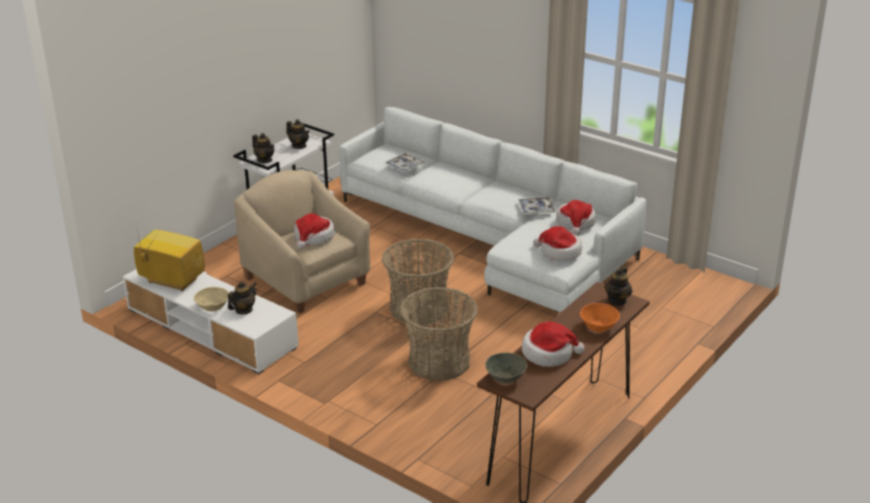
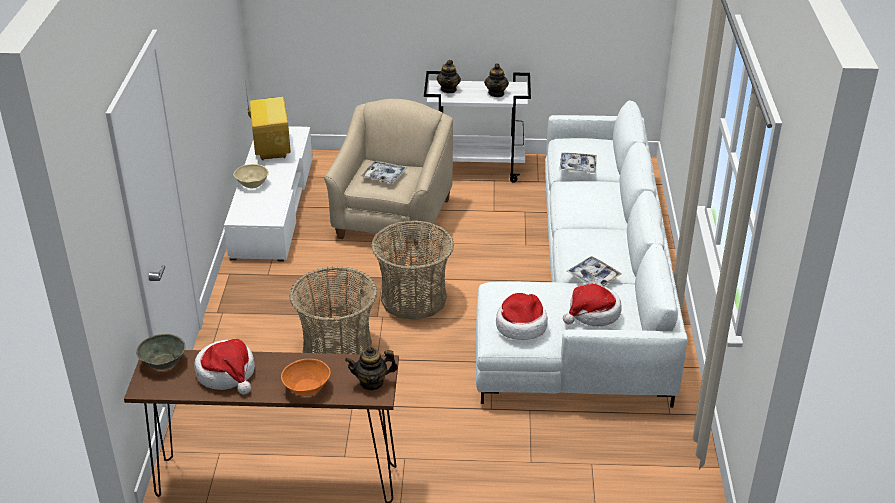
camera: 55 degrees right, 5 degrees up
(243, 310) = (261, 200): teapot -> none
(314, 237) = (383, 176): hat -> tray

